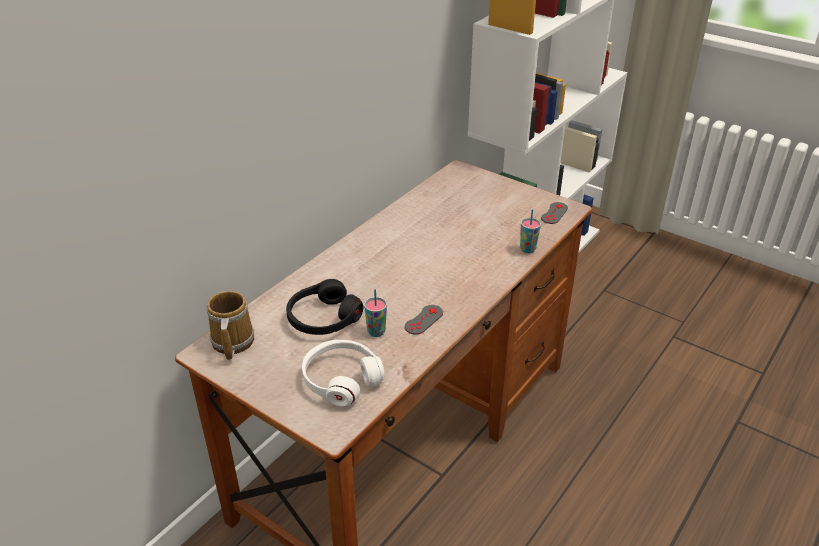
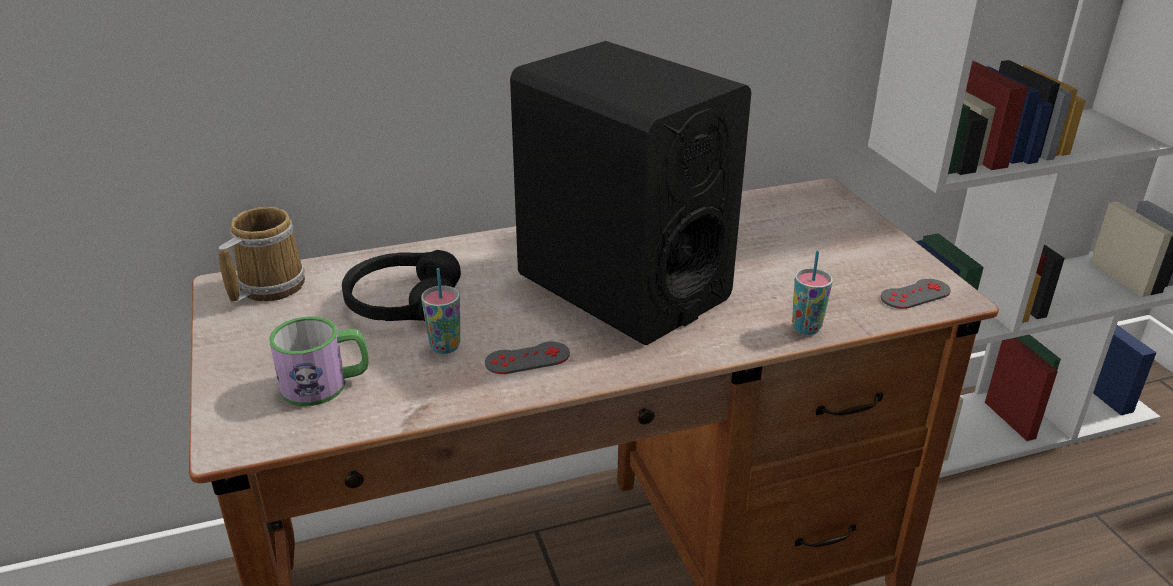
camera: 35 degrees right, 5 degrees down
(341, 379) = (326, 384): white headphones -> mug
(423, 262) = (622, 286): none -> black speaker

